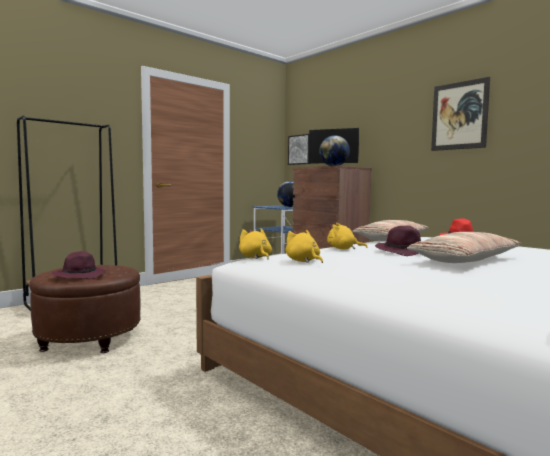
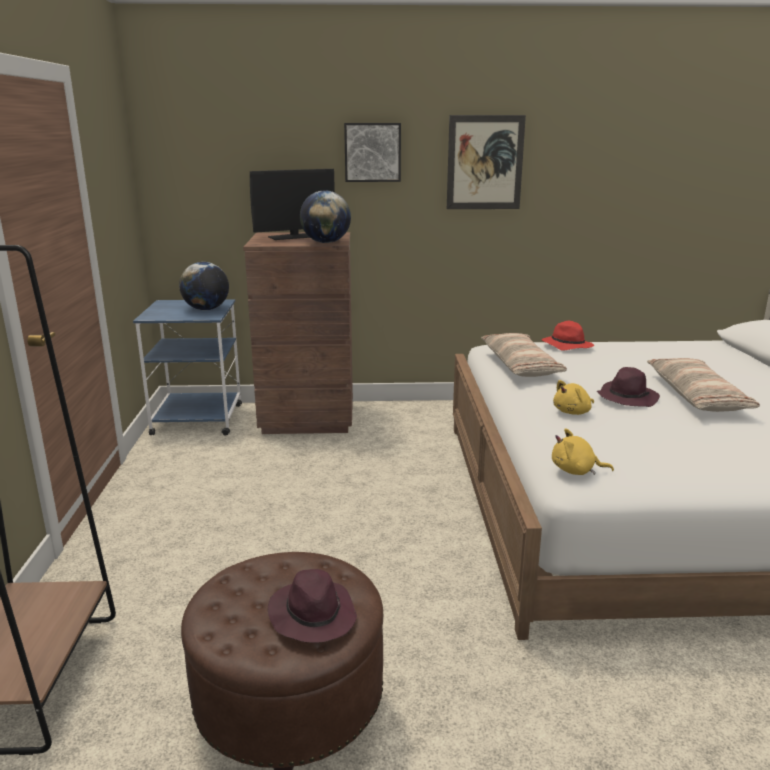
camera: 50 degrees left, 15 degrees up
(300, 149) = (182, 192): picture -> picture (372, 152)
(303, 261) = (638, 458): yellow plush toy -> none

